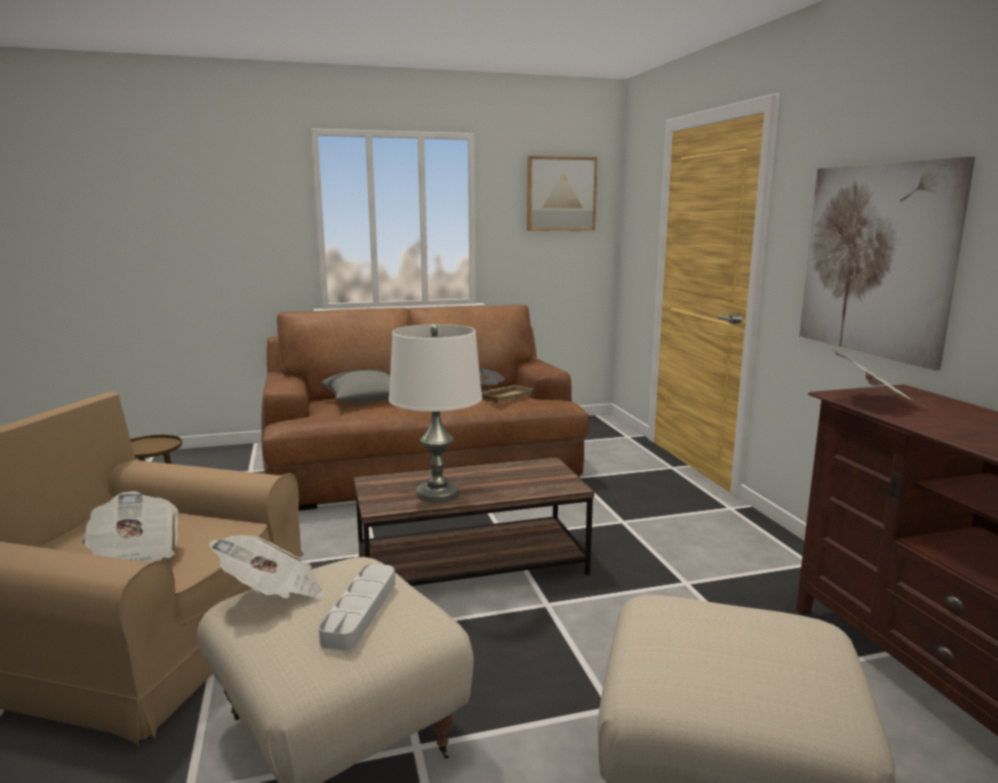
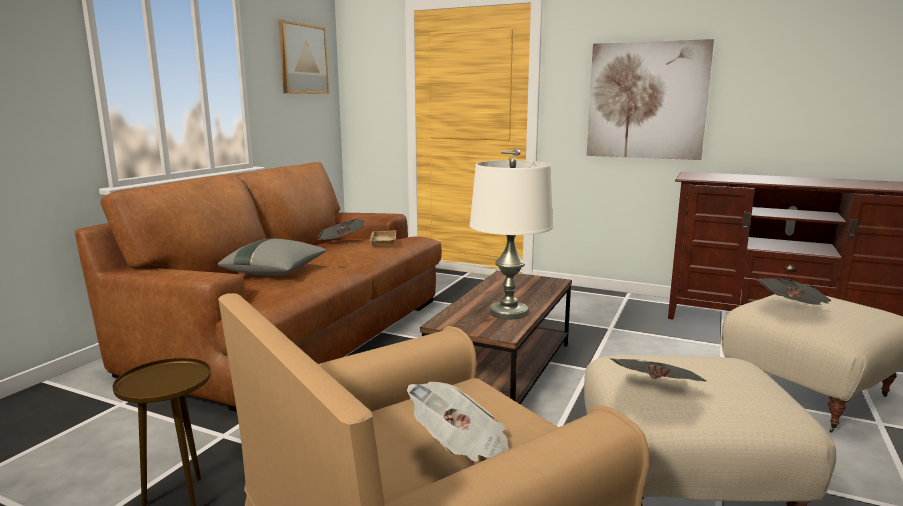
camera: 50 degrees left, 0 degrees up
(360, 611) = (712, 372): grey tray -> none
(876, 402) = (712, 178): newspaper -> newspaper (792, 309)

